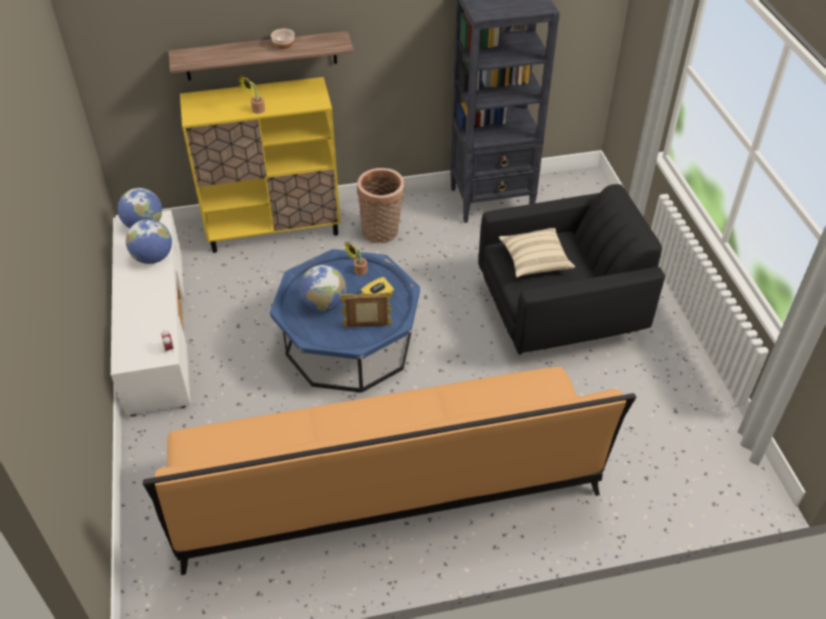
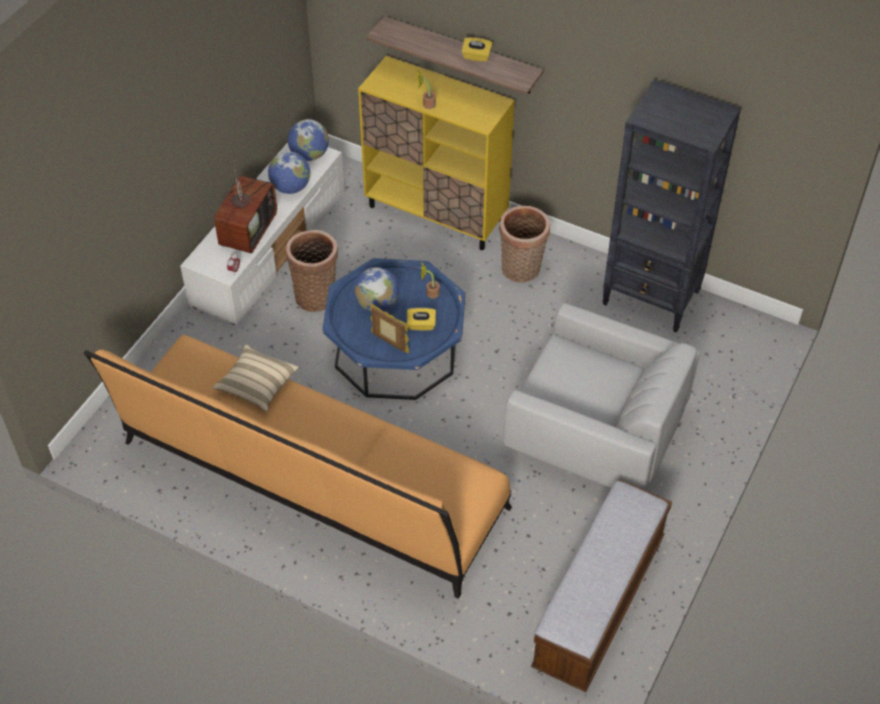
camera: 40 degrees right, 5 degrees up
(146, 310) = (247, 229): none -> television
(236, 341) = (316, 295): none -> basket
(283, 44) = (476, 57): bowl -> yellow tissue box
(535, 261) = (574, 373): beige pillow -> beige pillow (257, 385)
(559, 312) = (595, 436): black armchair -> white armchair
(693, 424) = (598, 603): none -> bench

